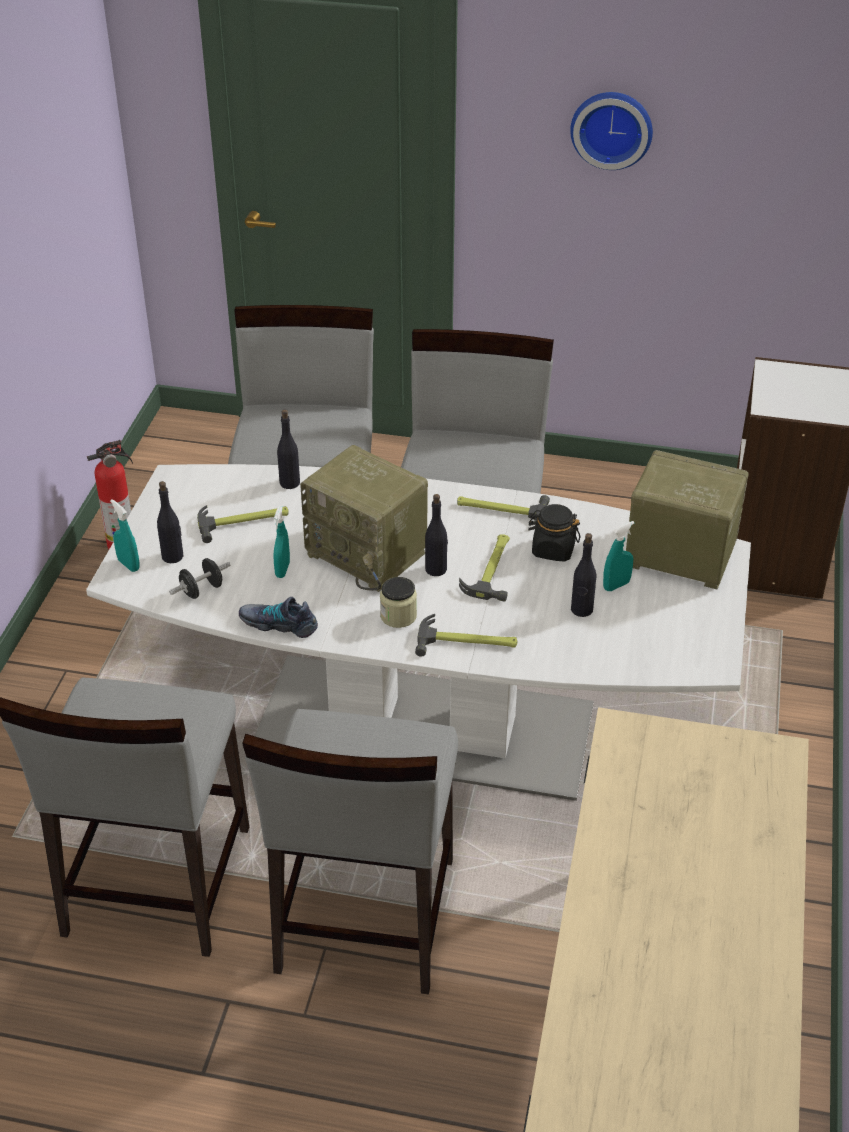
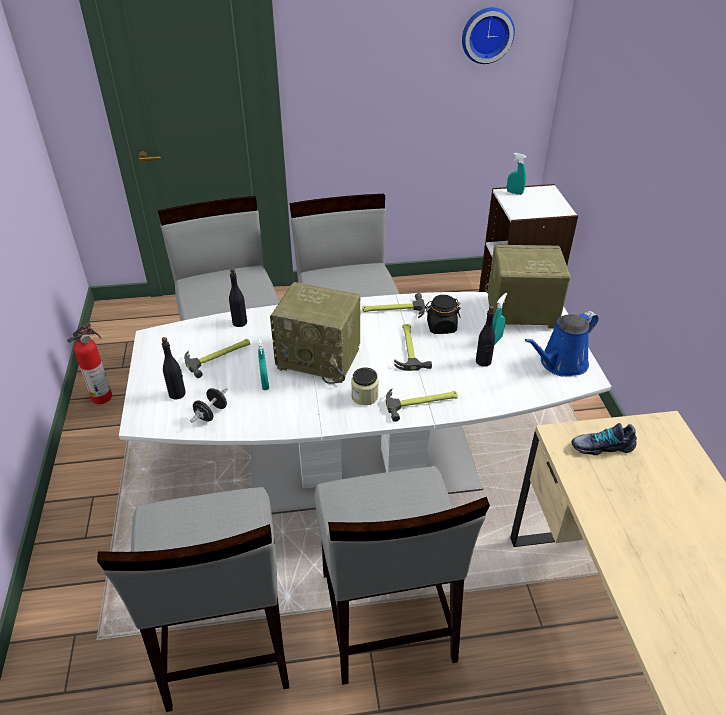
camera: 20 degrees left, 0 degrees up
(128, 565) = (145, 408): turquoise spray bottle -> turquoise spray bottle (514, 193)
(279, 624) = (282, 424): shoe -> shoe (602, 446)
(436, 569) = (372, 357): black bottle -> none
(612, 128) = (382, 53): wall clock -> wall clock (486, 34)
(687, 638) = (560, 364): none -> blue watering can

